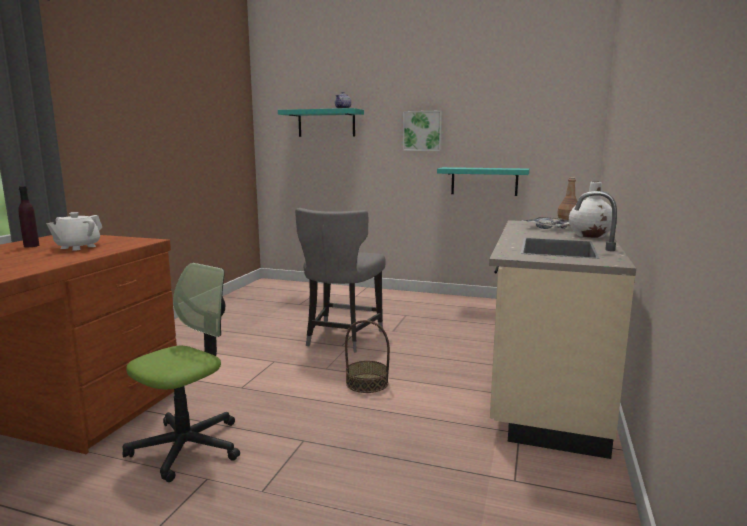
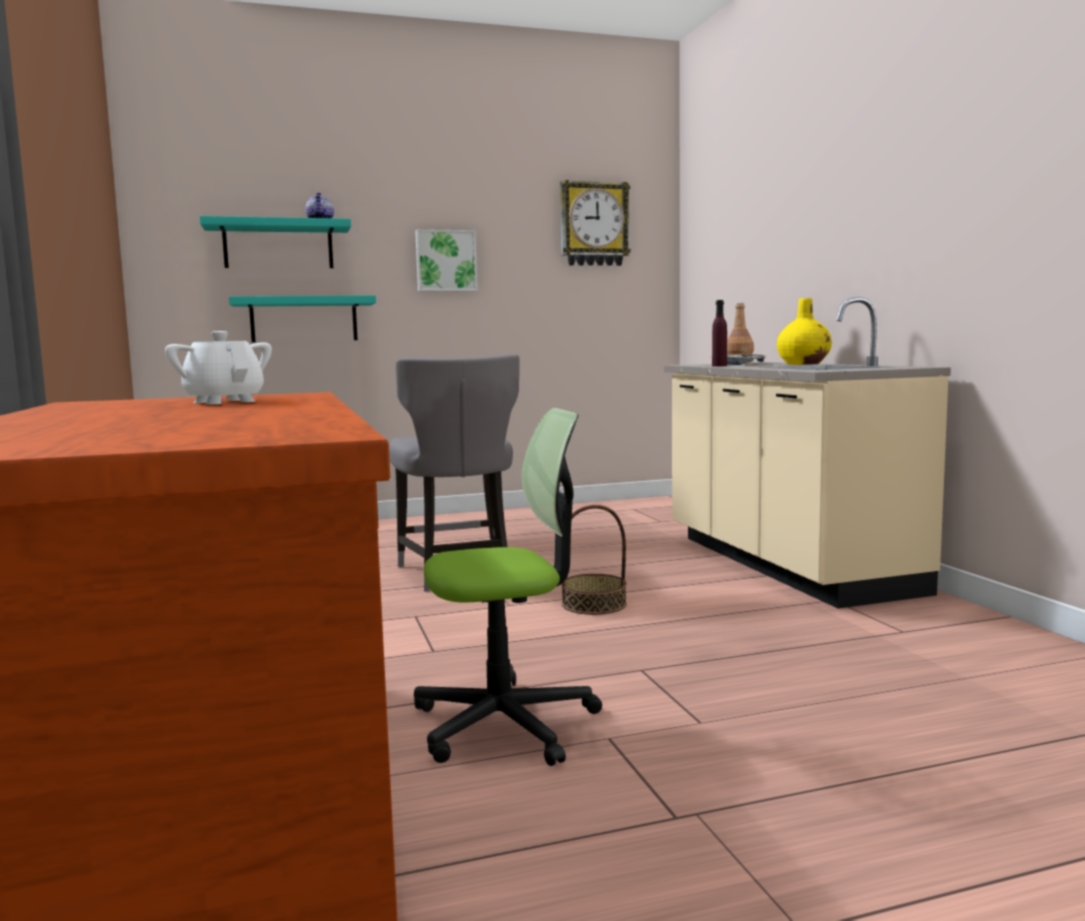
camera: 35 degrees left, 5 degrees down
(31, 246) = (109, 407): purple bottle -> purple bottle (719, 366)
(77, 247) = (224, 402): white teapot -> white teapot turned 150 degrees clockwise
(187, 447) = (505, 723): office chair -> office chair turned 75 degrees clockwise
(484, 181) = (540, 334): turquoise shelf -> turquoise shelf (304, 319)
(532, 102) = (594, 224): none -> wall clock
(590, 235) = (803, 364): white vase -> yellow vase

